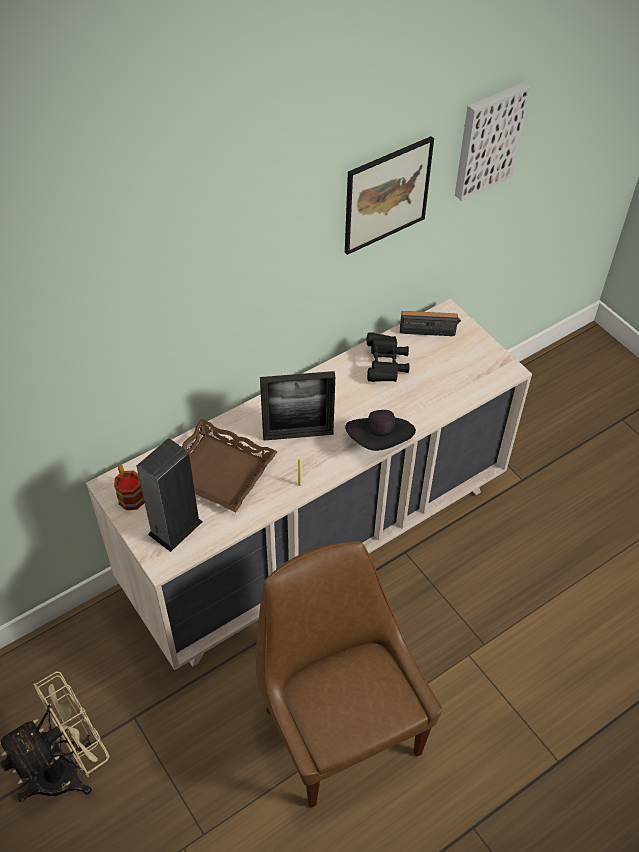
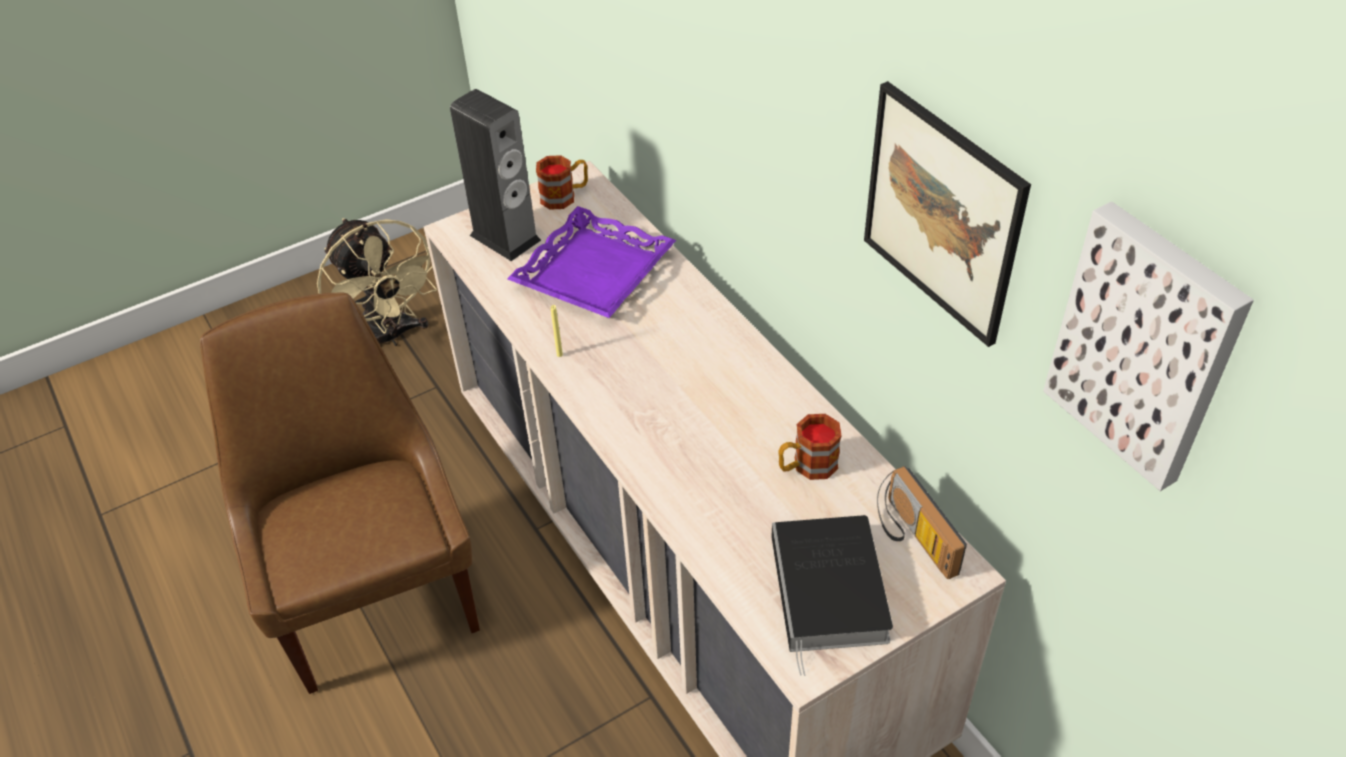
camera: 95 degrees right, 5 degrees down
(219, 470) = (594, 273): brown tray -> purple tray
(298, 434) = (654, 352): picture frame -> none
(339, 726) = (376, 595): brown chair -> brown chair turned 90 degrees counterclockwise
(380, 441) = (634, 451): black hat -> none
(386, 365) = (807, 466): black binoculars -> mug
(429, 328) = (911, 537): radio -> radio turned 150 degrees clockwise
(467, 359) = (830, 592): none -> book

